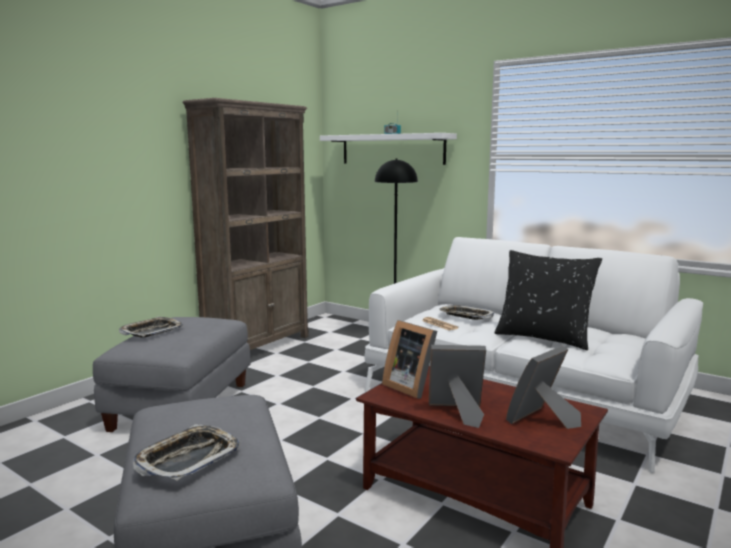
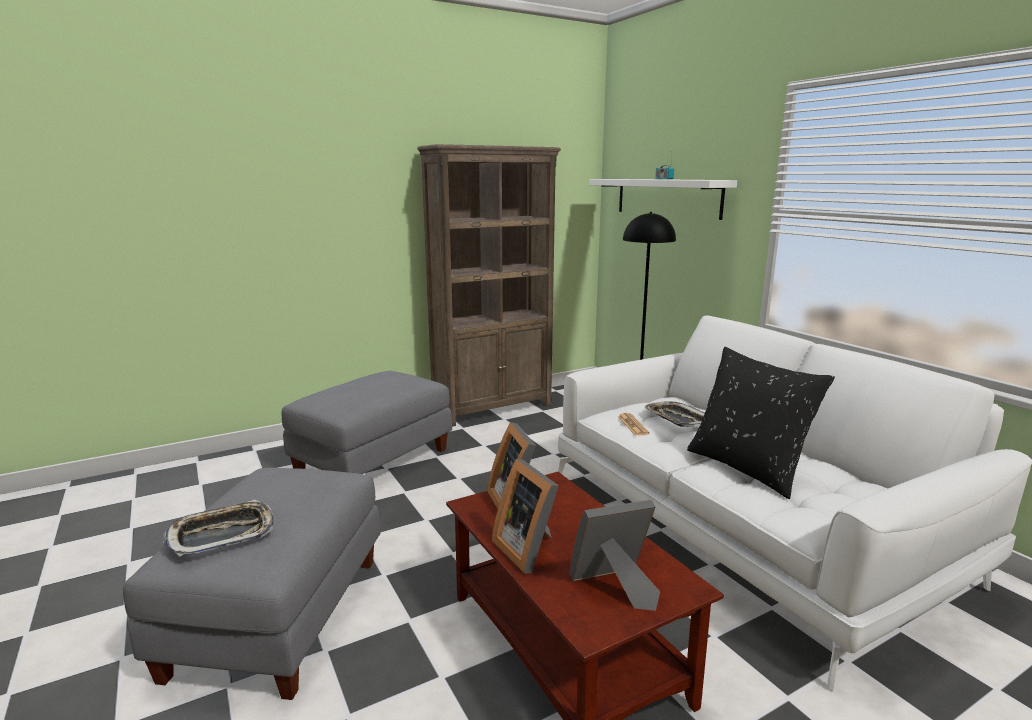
camera: 25 degrees right, 5 degrees up
(152, 331) = (347, 385): tray -> none
(458, 412) = (528, 549): picture frame -> picture frame turned 150 degrees counterclockwise

